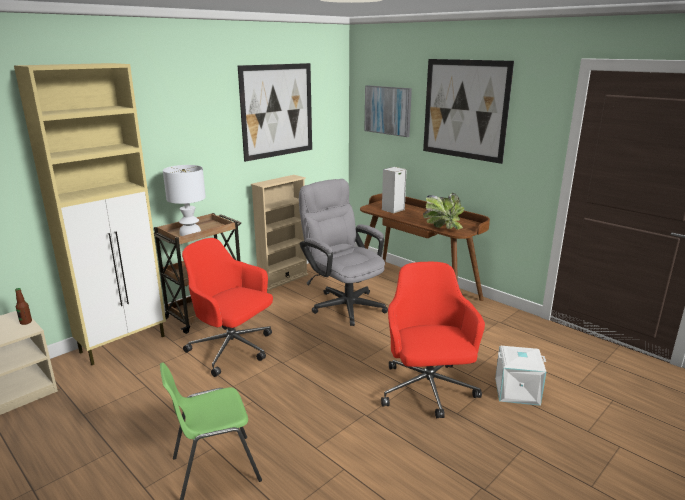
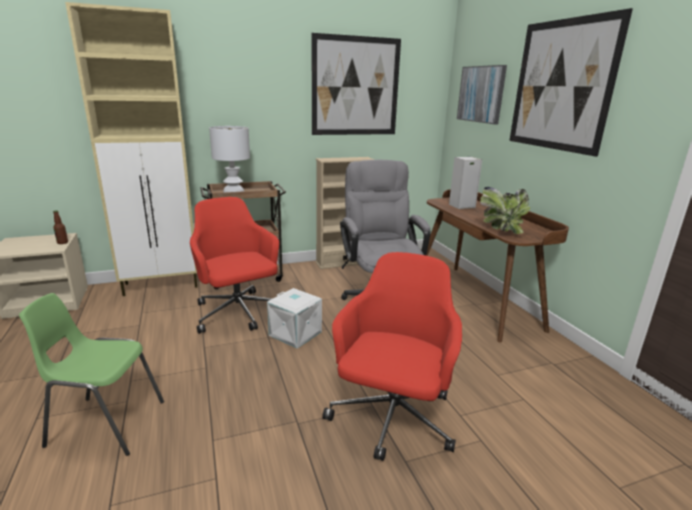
camera: 25 degrees right, 0 degrees up
(516, 391) = (512, 462): white storage box -> white storage box (294, 334)

